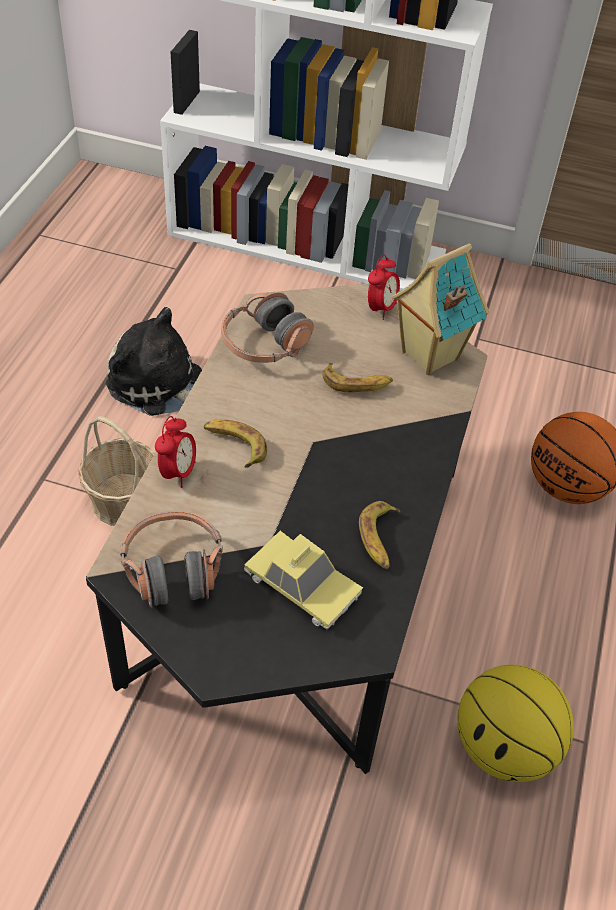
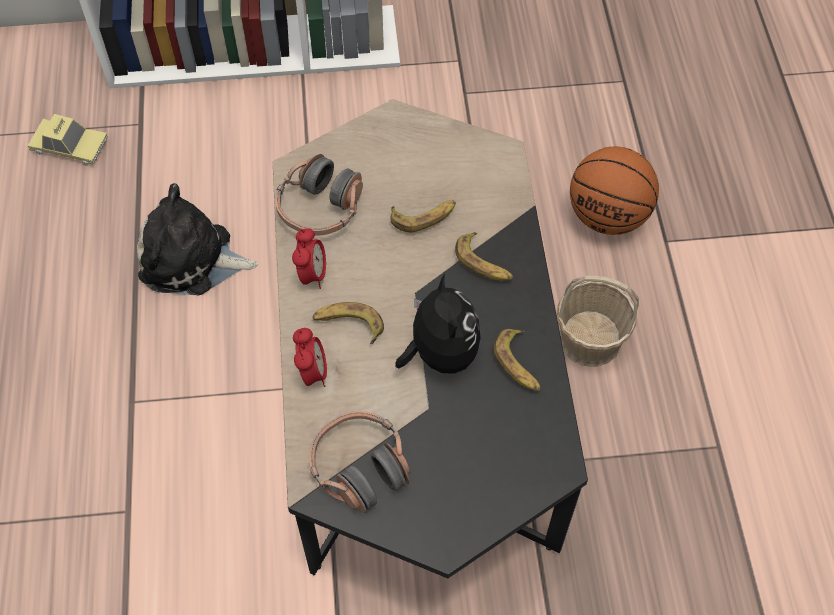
camera: 20 degrees left, 10 degrees up
(123, 500) = (221, 392): basket -> basket (589, 338)
(302, 585) = (476, 435): toy car -> toy car (70, 146)
(307, 501) = (440, 353): none -> plush toy
(381, 308) = (406, 128): alarm clock -> alarm clock (312, 274)
(393, 441) = (484, 263): none -> banana
(428, 355) = (472, 162): toy house -> none
(504, 748) = (658, 480): basketball -> none

